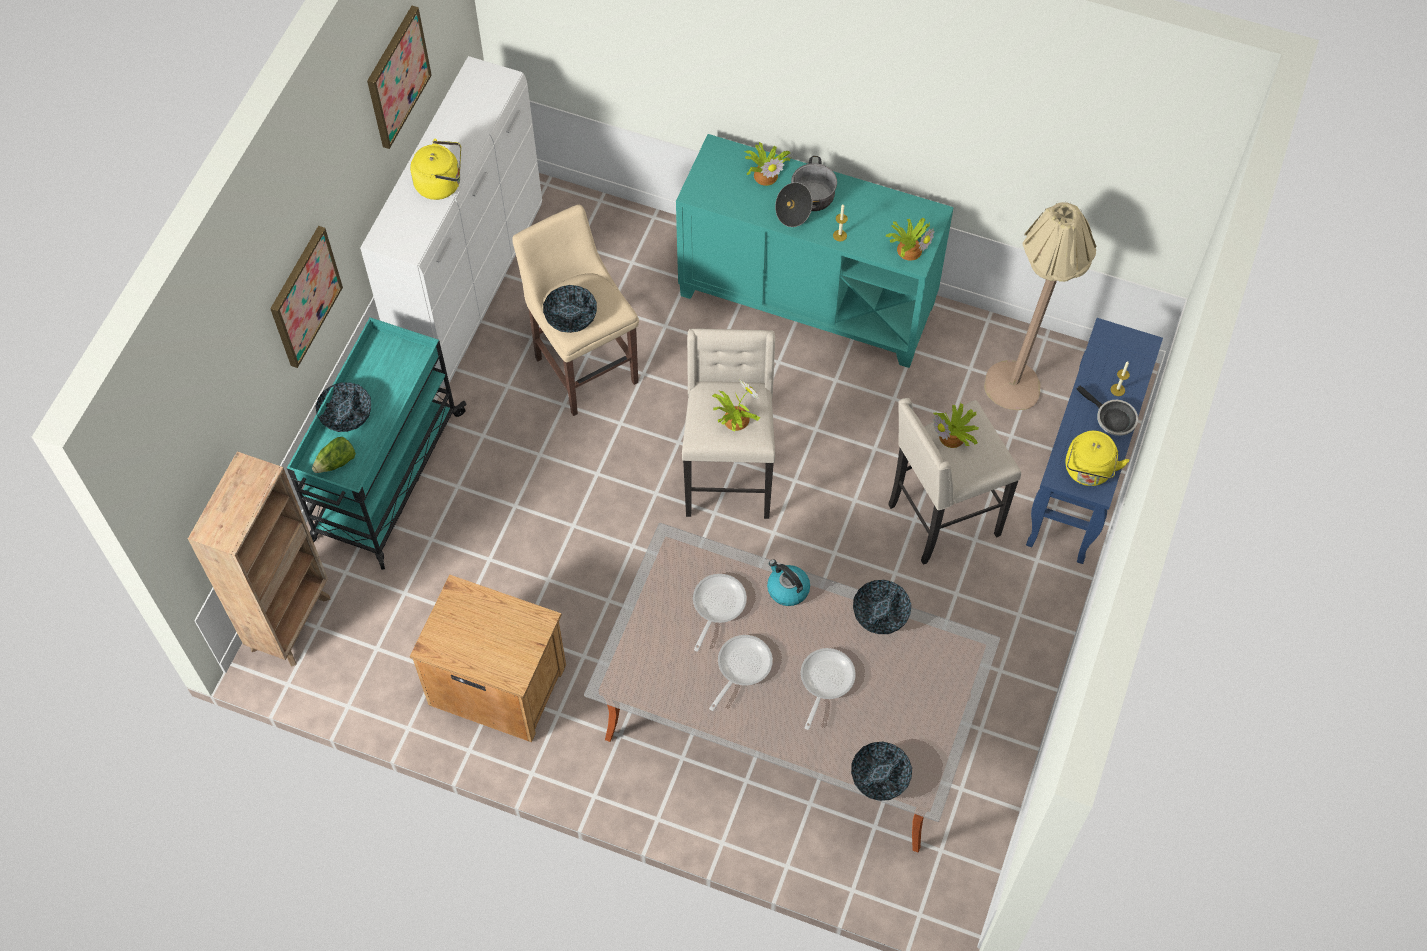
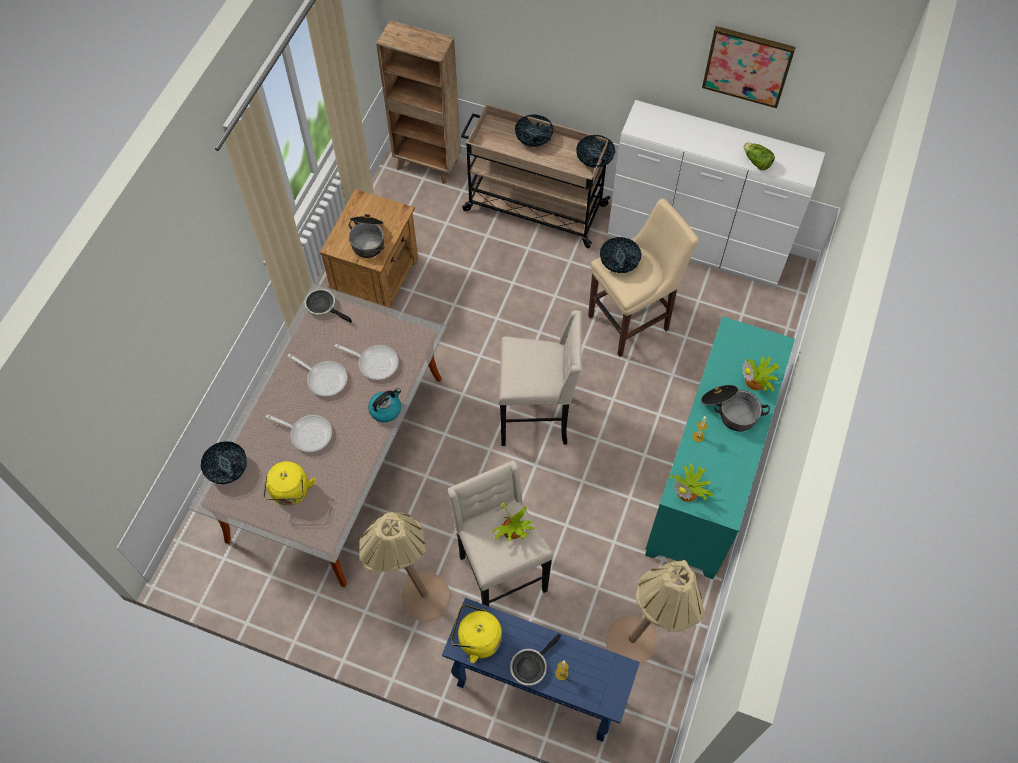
camera: 90 degrees right, 0 degrees up
(304, 296) = (573, 56): picture -> none
(336, 462) = (496, 135): lettuce -> lettuce (756, 162)
(386, 479) = (533, 207): turquoise cart -> beige cart
(441, 183) = (697, 142): yellow kettle -> yellow kettle (290, 492)
(505, 632) = (368, 239): none -> cooking pot
(625, 677) = (323, 306): none -> frying pan
(734, 419) = (527, 368): potted plant -> none
(880, 614) = (360, 474): bowl -> bowl (594, 159)
(984, 614) = (414, 602): none -> beige floor lamp

